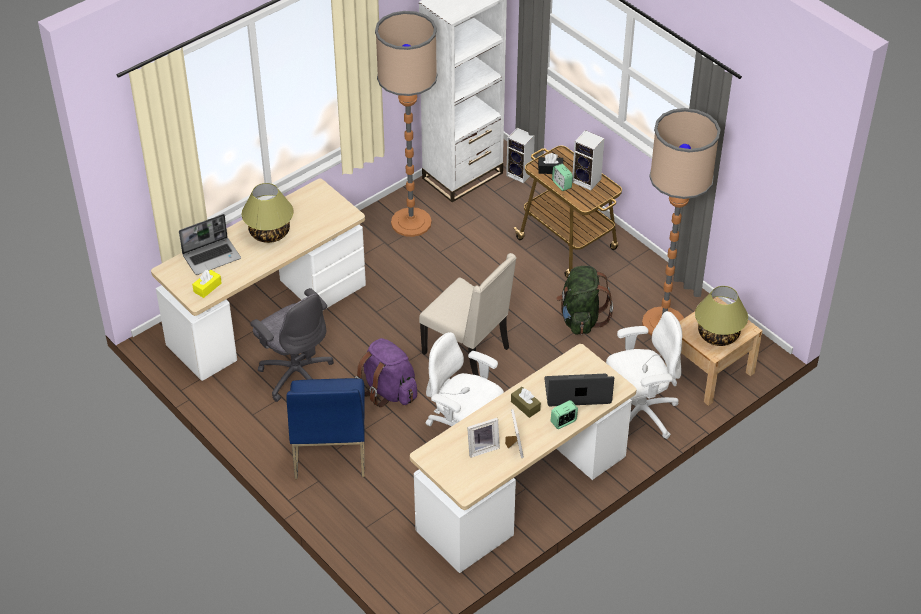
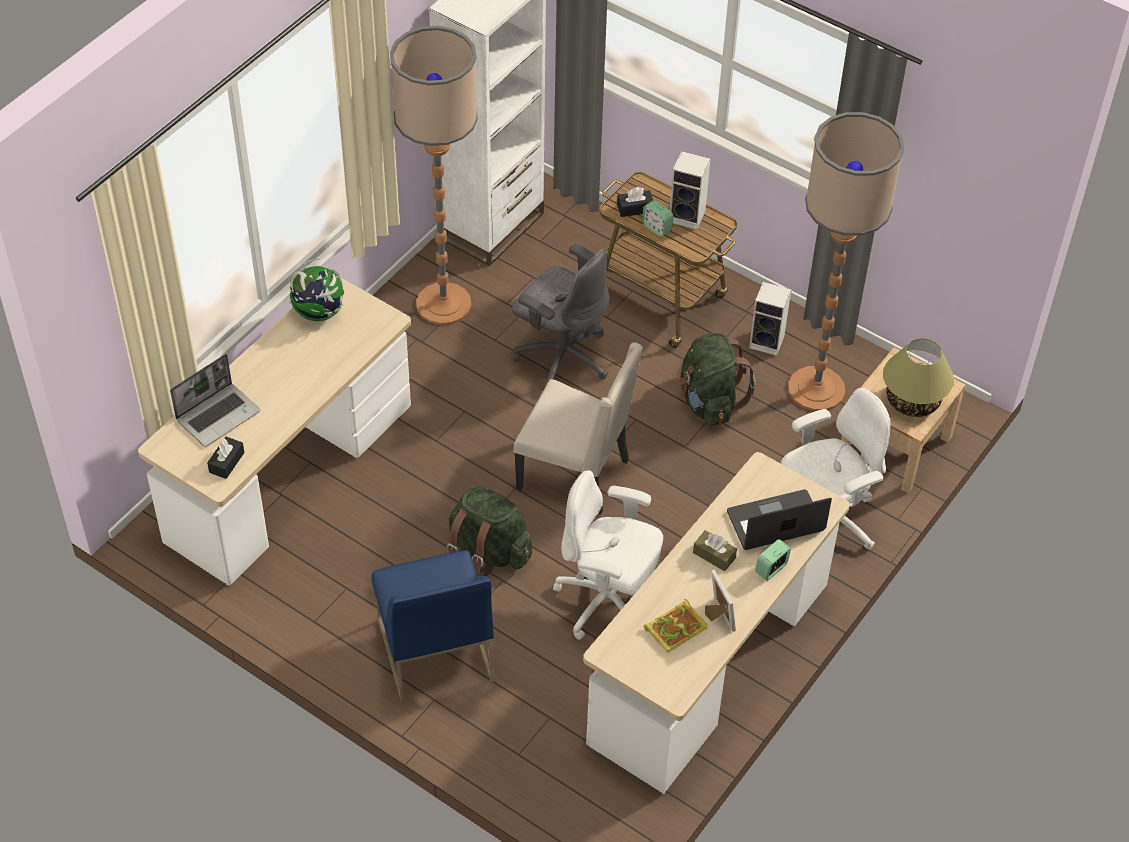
camera: 15 degrees left, 5 degrees up
(207, 287) = (226, 462): yellow tissue box -> black tissue box
(269, 233) = (287, 366): table lamp -> none
(296, 374) = (356, 551): grey office chair -> grey office chair (562, 357)
(303, 202) = (319, 312): none -> globe
(388, 391) = (488, 551): purple backpack -> green backpack
(482, 448) = (677, 627): picture frame -> book
(521, 174) = (568, 211): speaker -> speaker (768, 342)

